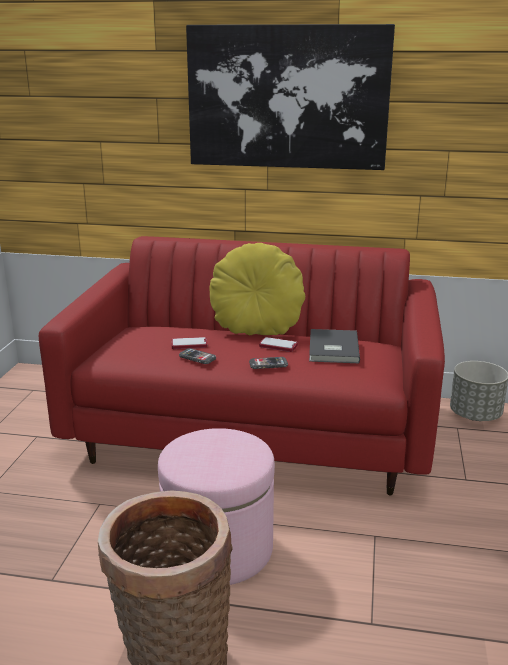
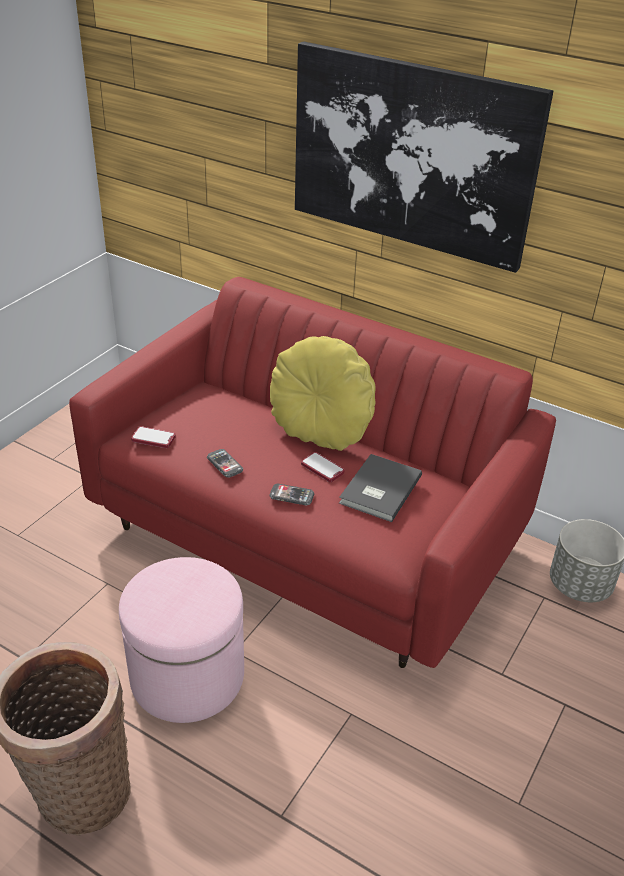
camera: 20 degrees right, 15 degrees up
(189, 344) = (229, 440): phone -> phone (153, 438)

